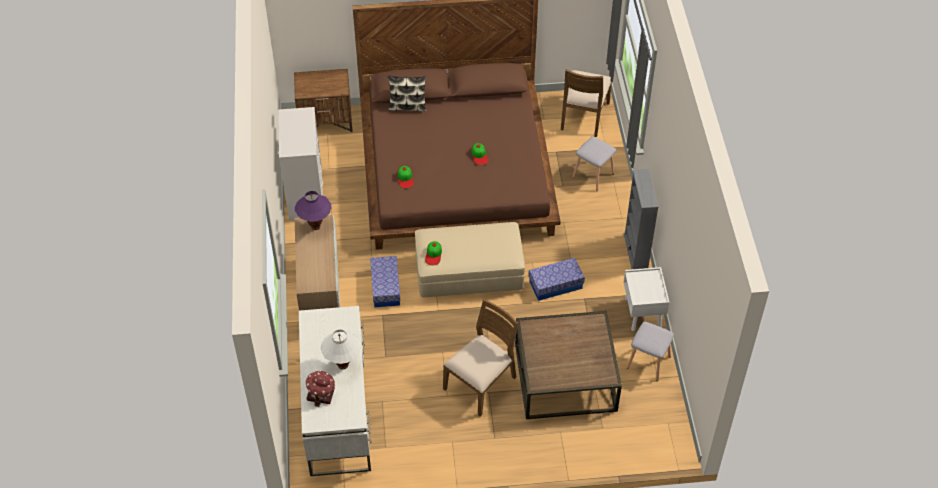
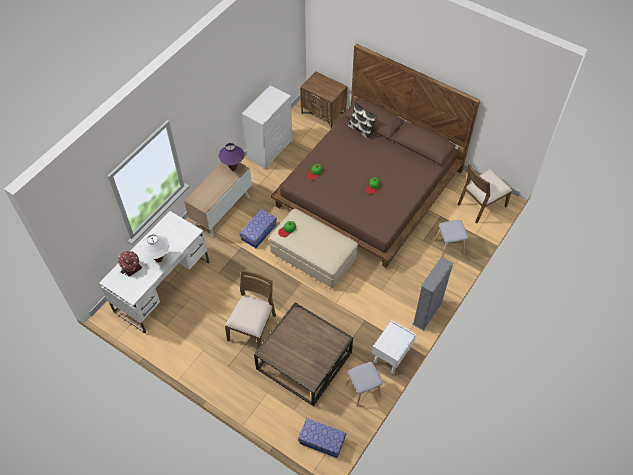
camera: 40 degrees right, 5 degrees up
(481, 383) = (253, 328): brown chair -> brown chair turned 60 degrees counterclockwise
(555, 285) = (356, 299): storage box -> storage box (322, 441)

